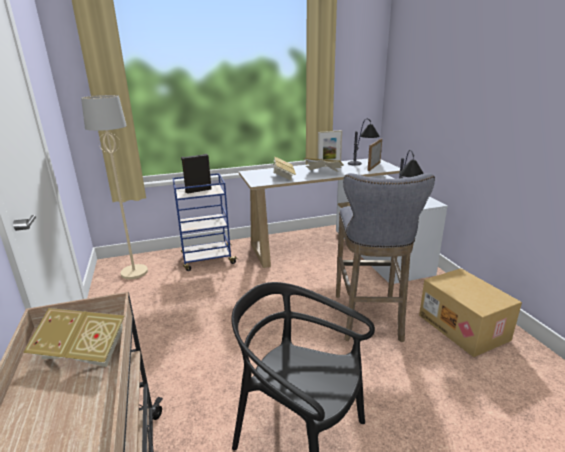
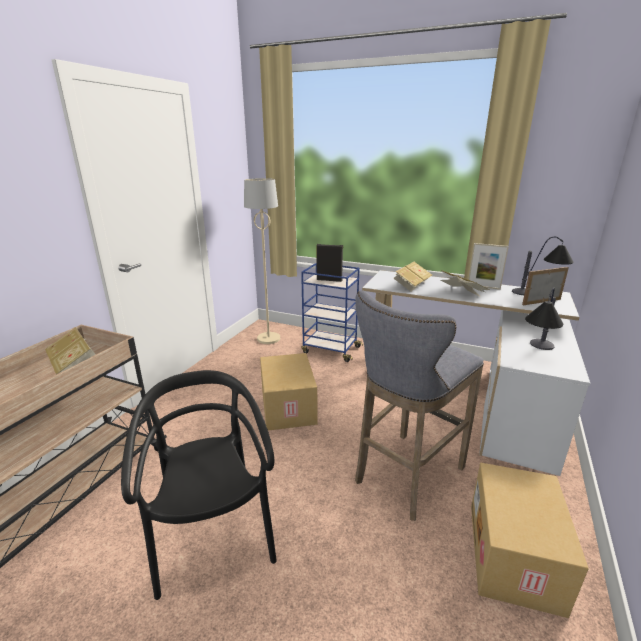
camera: 40 degrees right, 0 degrees up
(229, 318) = (286, 406): none -> cardboard box

